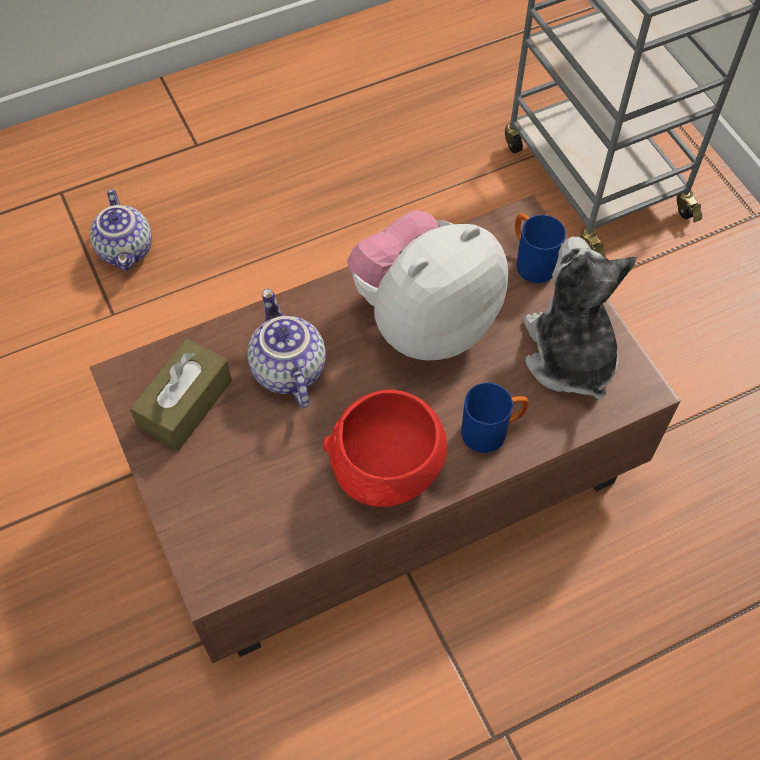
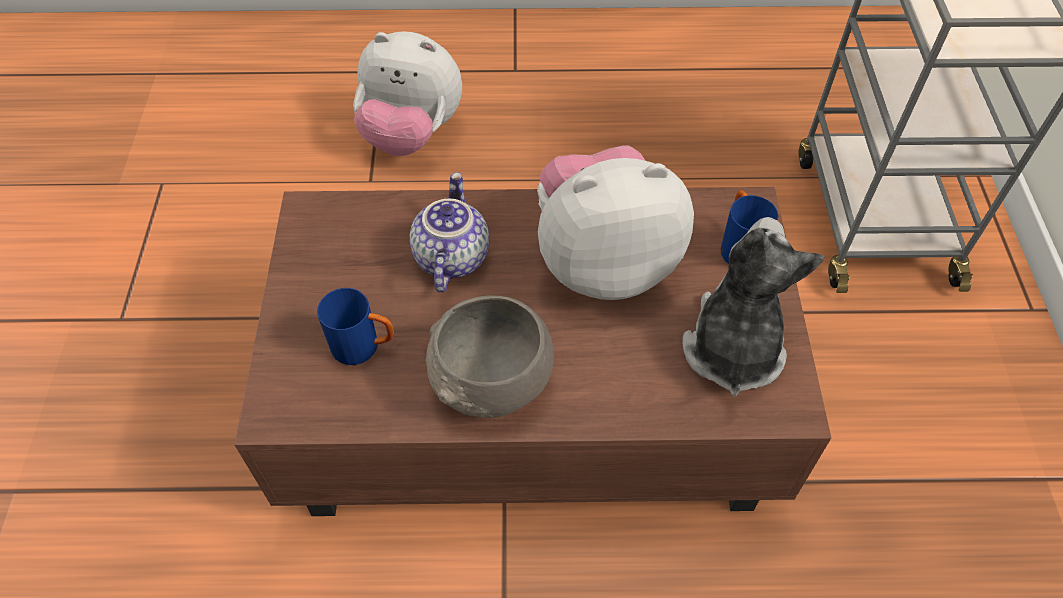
camera: 25 degrees right, 5 degrees down
(127, 250) = (411, 134): teapot -> plush toy
(185, 404) = (344, 252): brown tissue box -> none
(387, 470) = (491, 383): red bowl -> grey bowl
(492, 430) = (614, 388): blue mug -> blue mug (364, 346)

